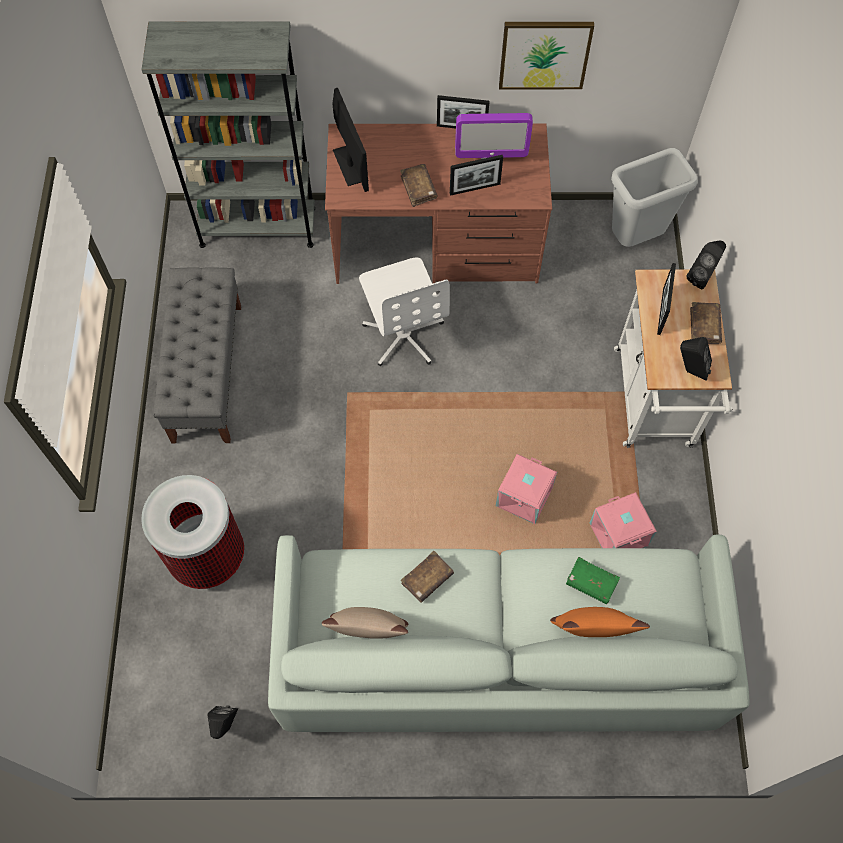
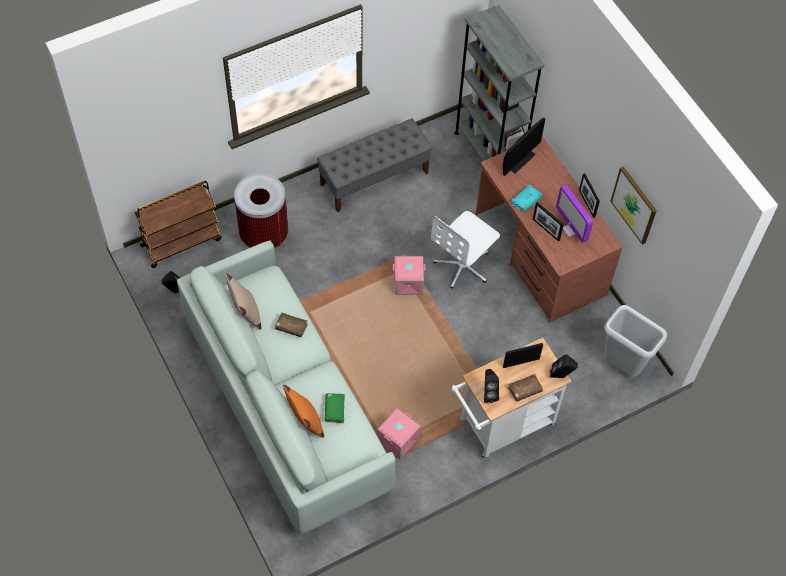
camera: 60 degrees right, 5 degrees down
(145, 677) = (181, 242): none -> brown cart
(418, 188) = (526, 201): brown book -> turquoise book
(524, 498) = (392, 378): pink storage box -> pink storage box (408, 283)

